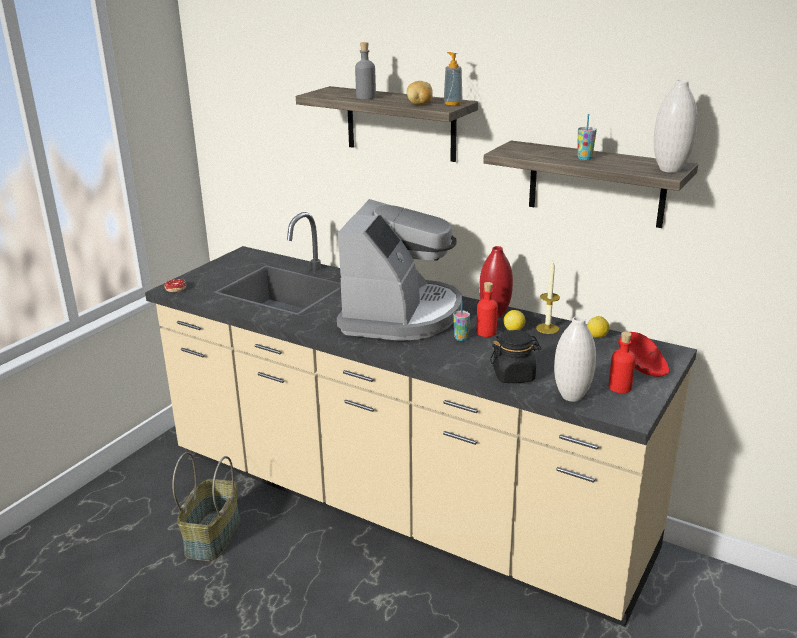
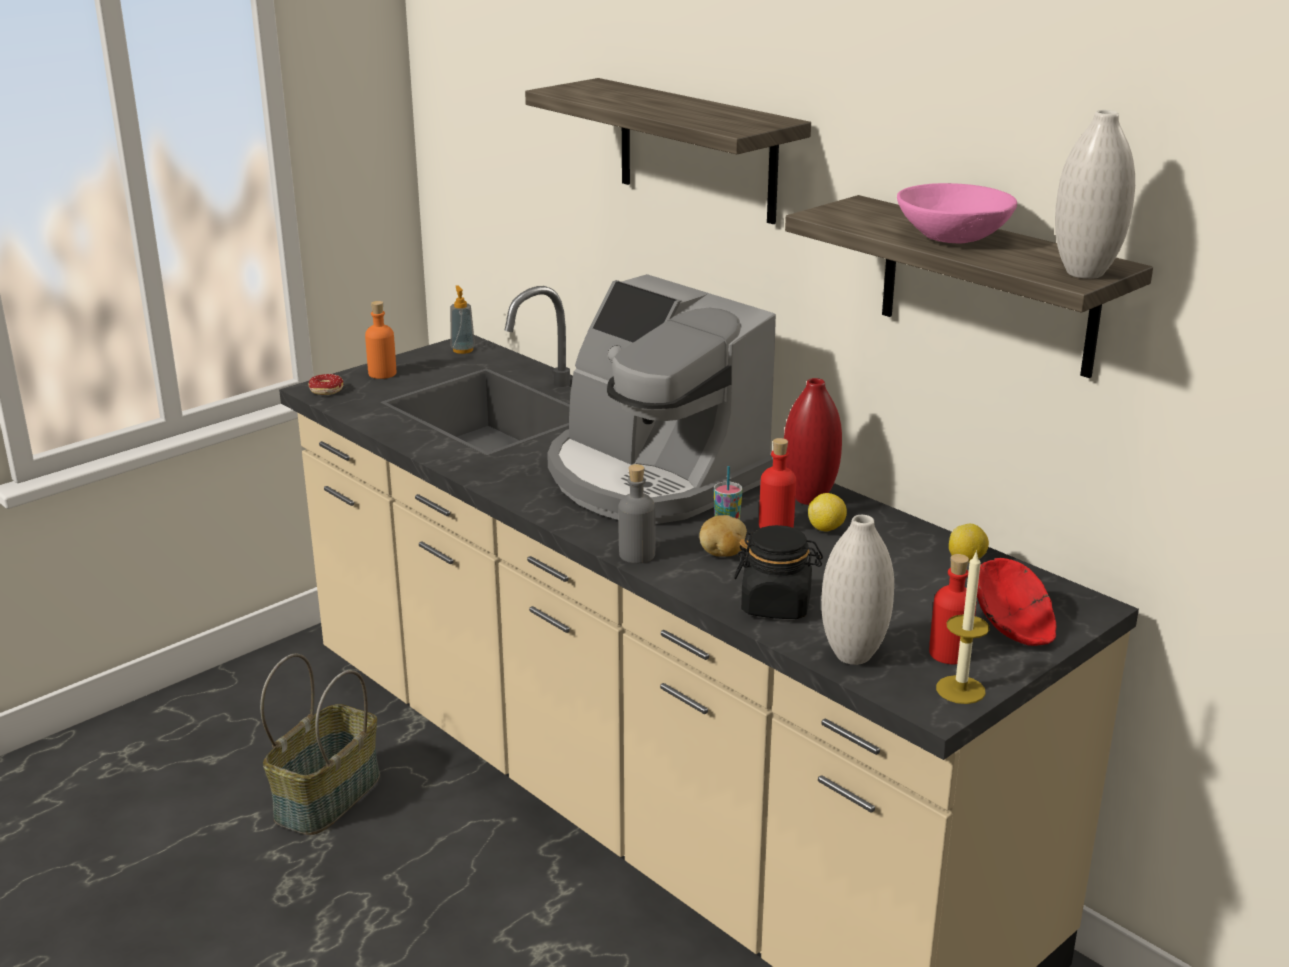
camera: 15 degrees right, 0 degrees up
(204, 275) = (382, 373): none -> orange bottle
(366, 97) = (632, 101): grey bottle -> grey bottle (637, 554)
(401, 314) = (652, 477): coffee machine -> coffee machine turned 105 degrees clockwise
(420, 104) = (705, 120): potato -> potato (722, 554)
(452, 103) = (761, 123): soap dispenser -> soap dispenser (463, 350)
(547, 328) = (887, 534): candle -> candle (960, 690)
(584, 158) = (952, 238): cup -> pink bowl

